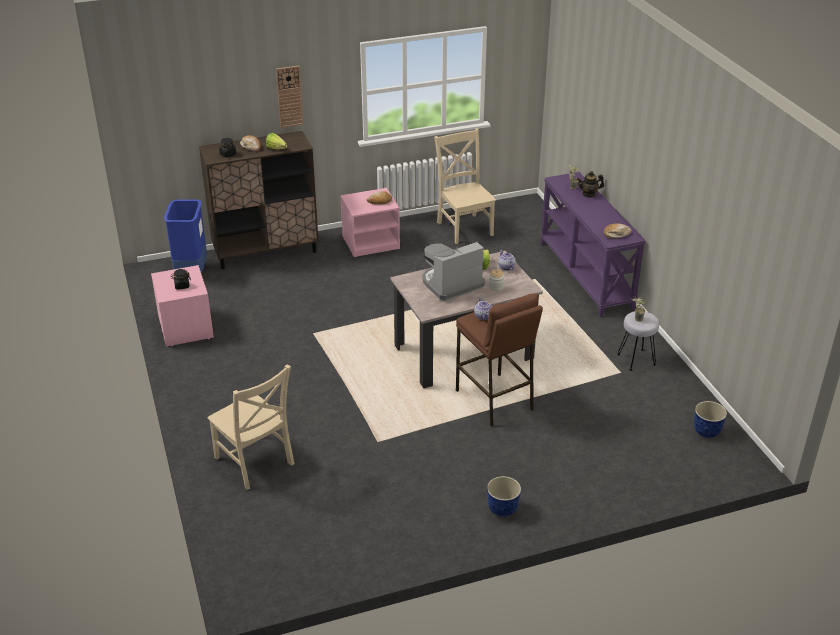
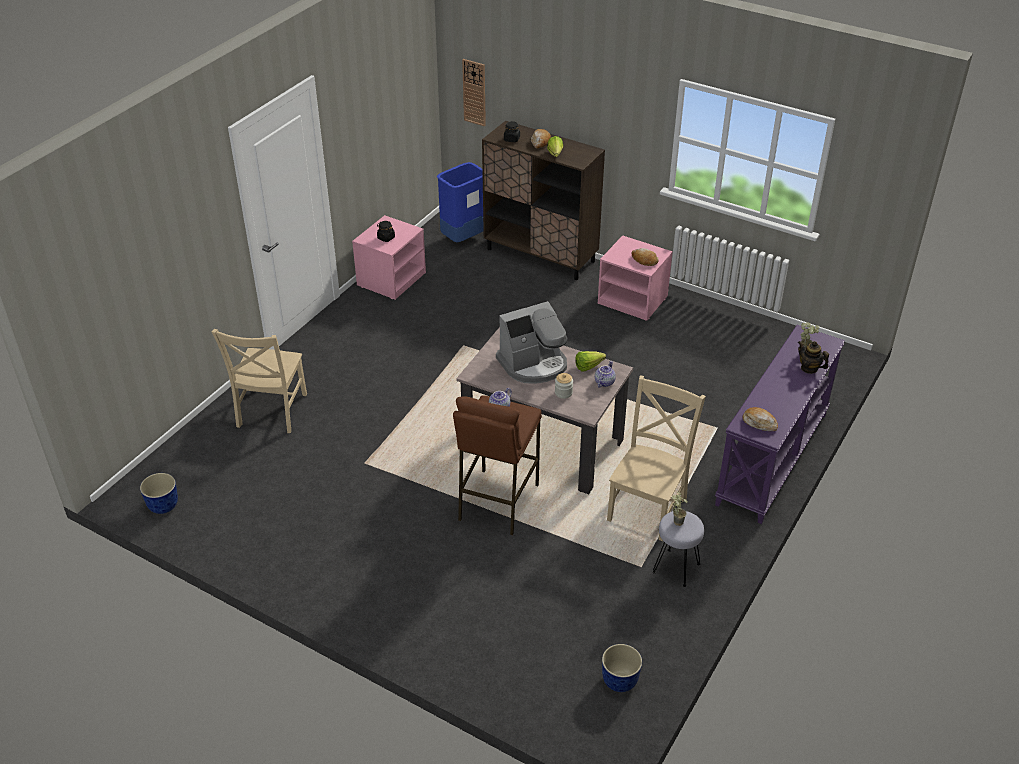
camera: 50 degrees right, 5 degrees up
(289, 96) = (598, 107): wall clock -> wall clock (474, 92)
(451, 284) = (533, 364): coffee machine -> coffee machine turned 135 degrees clockwise
(464, 227) = (737, 338): beige chair -> beige chair (648, 507)
(502, 509) = (353, 588): planter -> planter (163, 506)

